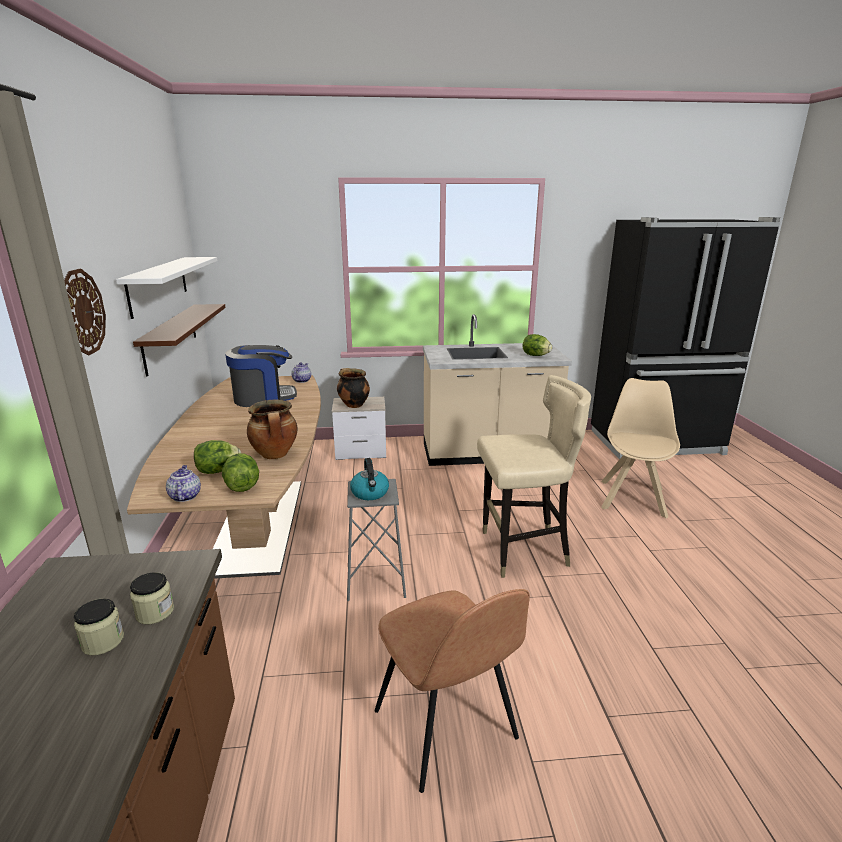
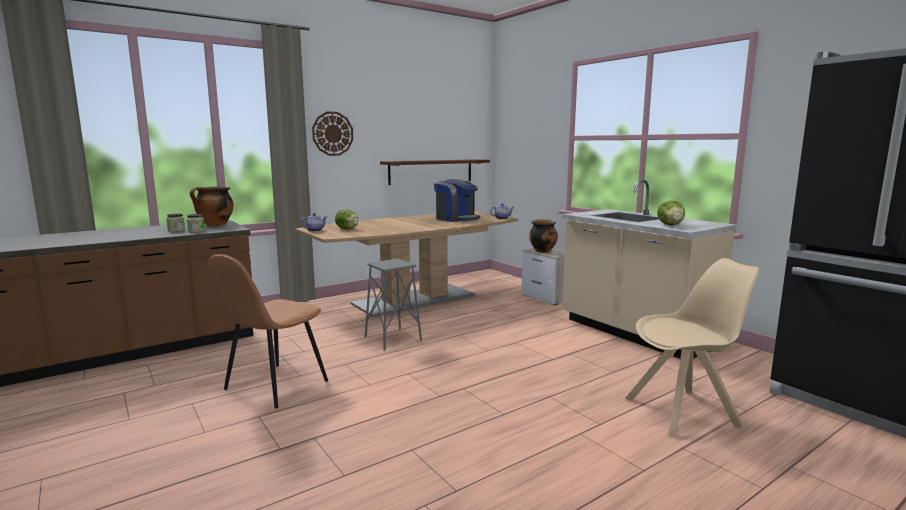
camera: 60 degrees right, 10 degrees down
(158, 285) = (426, 136): white shelf -> none
(242, 486) = (335, 233): lettuce -> none
(275, 455) = (379, 231): cooking pot -> cooking pot (215, 225)
(370, 493) = (387, 263): kettle -> none
(523, 551) = (490, 375): beige chair -> none

